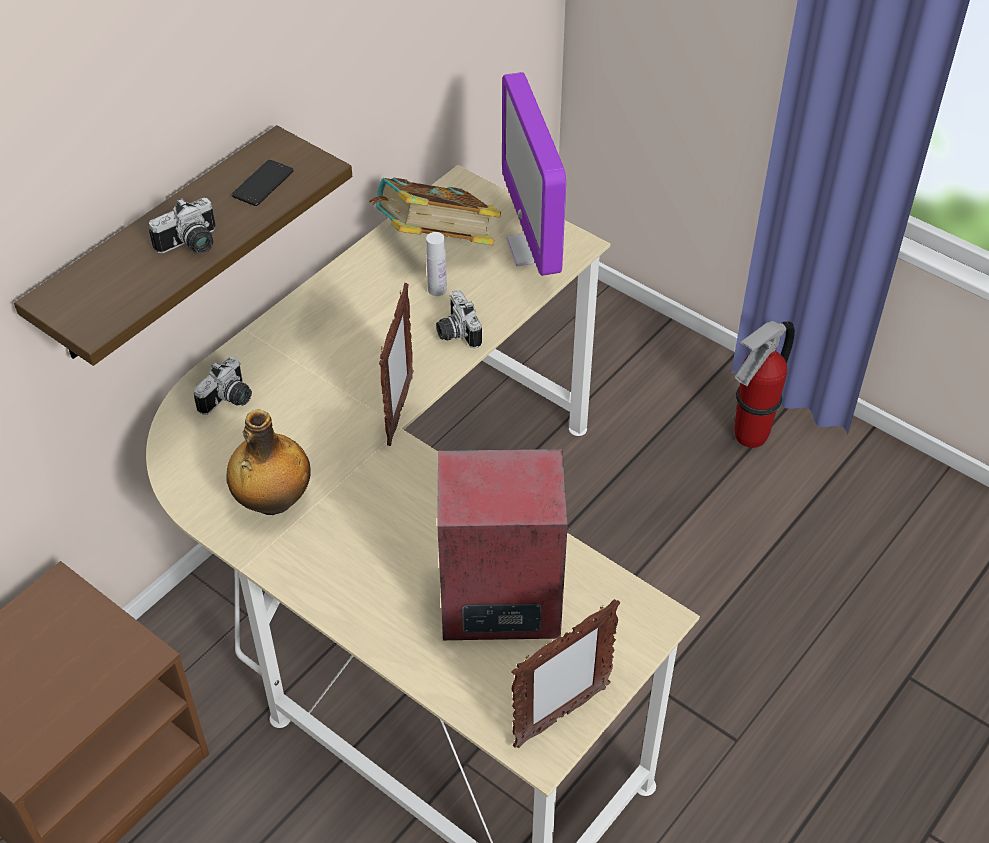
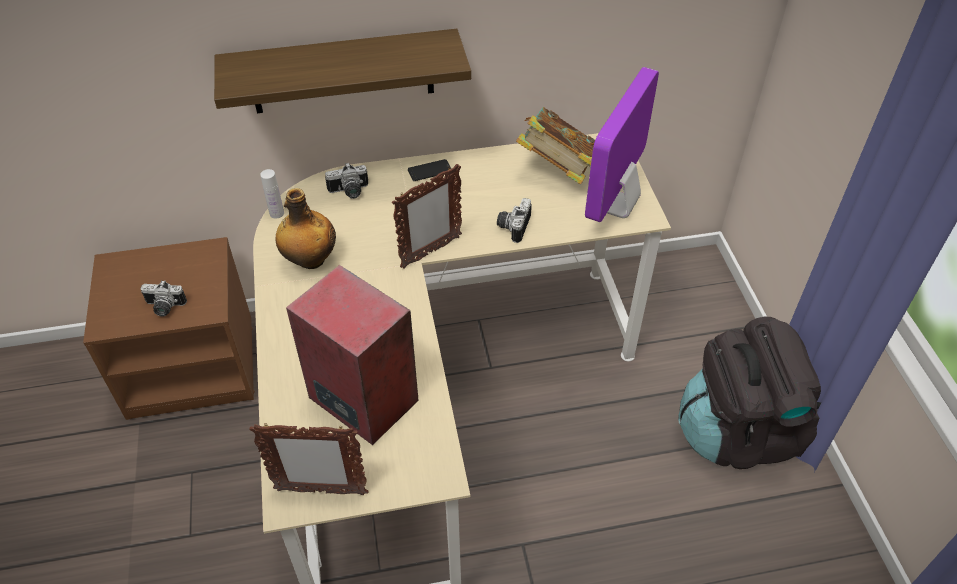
camera: 40 degrees right, 0 degrees up
(191, 245) = (331, 70): camera -> camera (164, 307)
(263, 183) = (409, 56): phone -> phone (429, 171)
(437, 289) = (529, 195): white bottle -> white bottle (276, 213)
(749, 436) = (740, 432): fire extinguisher -> black backpack

